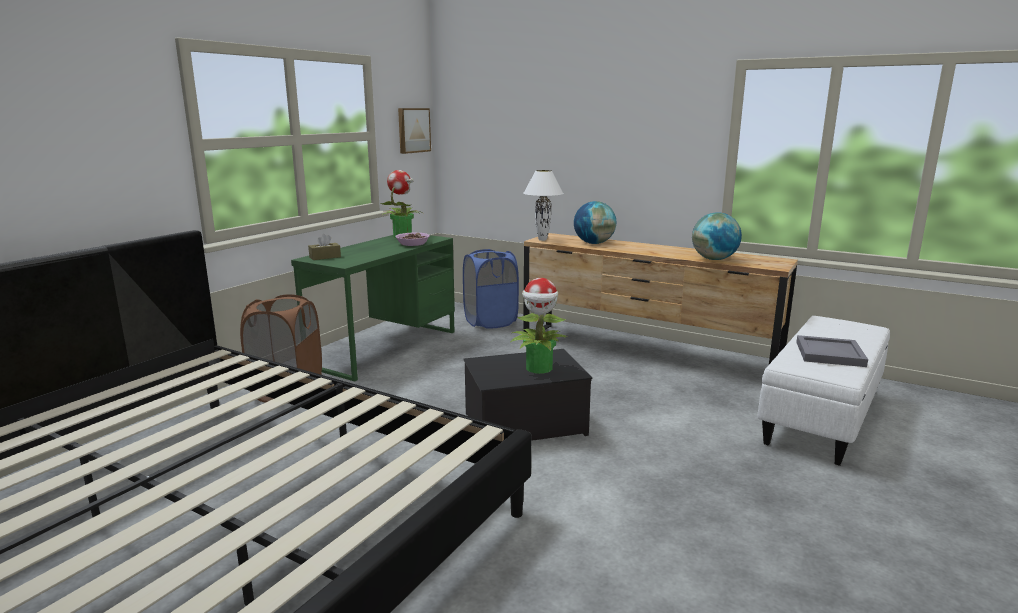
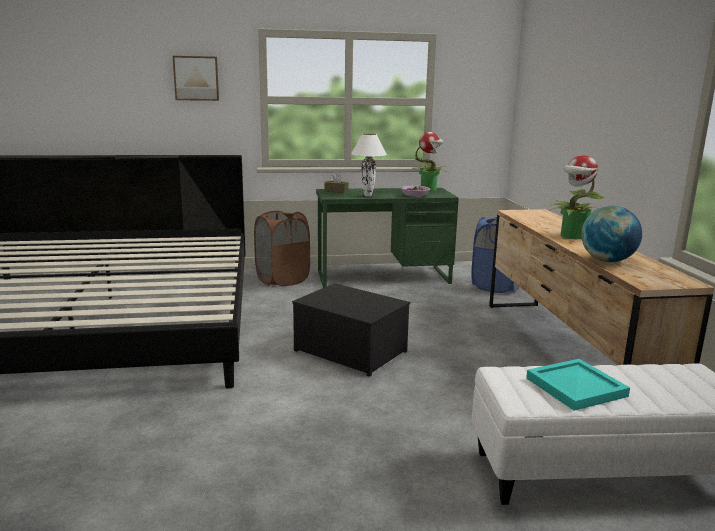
camera: 50 degrees right, 0 degrees up
(413, 130) = (483, 99): picture -> picture (196, 78)
(539, 368) = (356, 305): potted plant -> potted plant (572, 236)
(542, 240) = (515, 212): white table lamp -> white table lamp (367, 195)
(594, 243) = (548, 224): globe -> none
(831, 354) = (576, 388): grey tray -> turquoise tray

